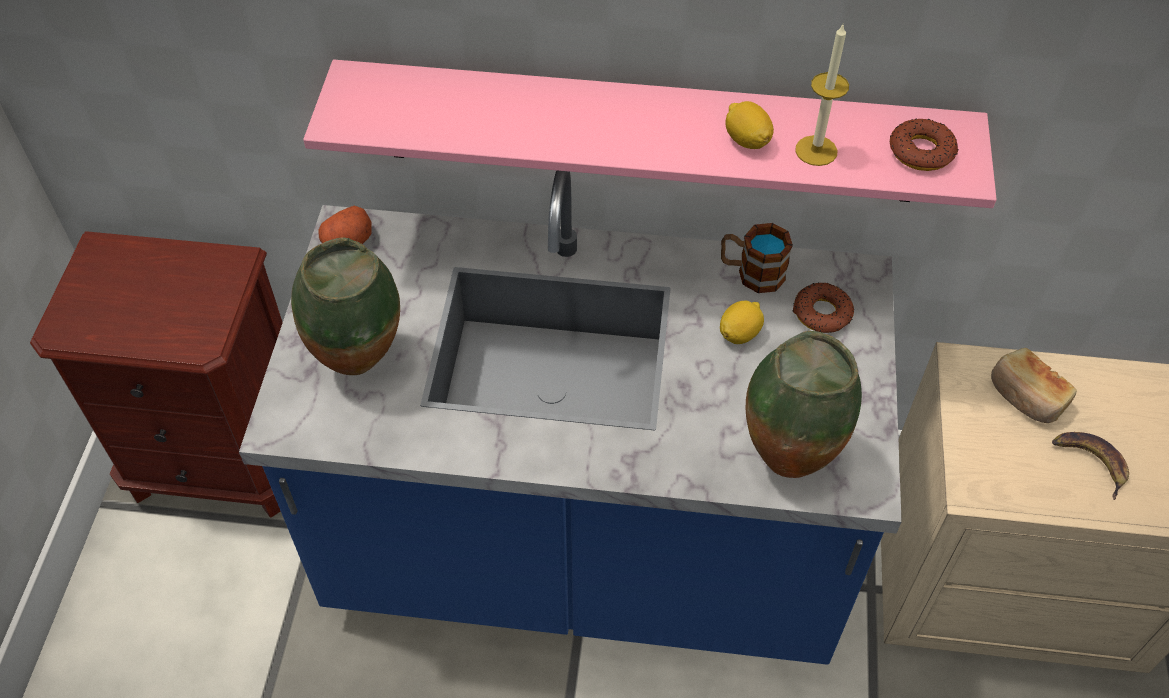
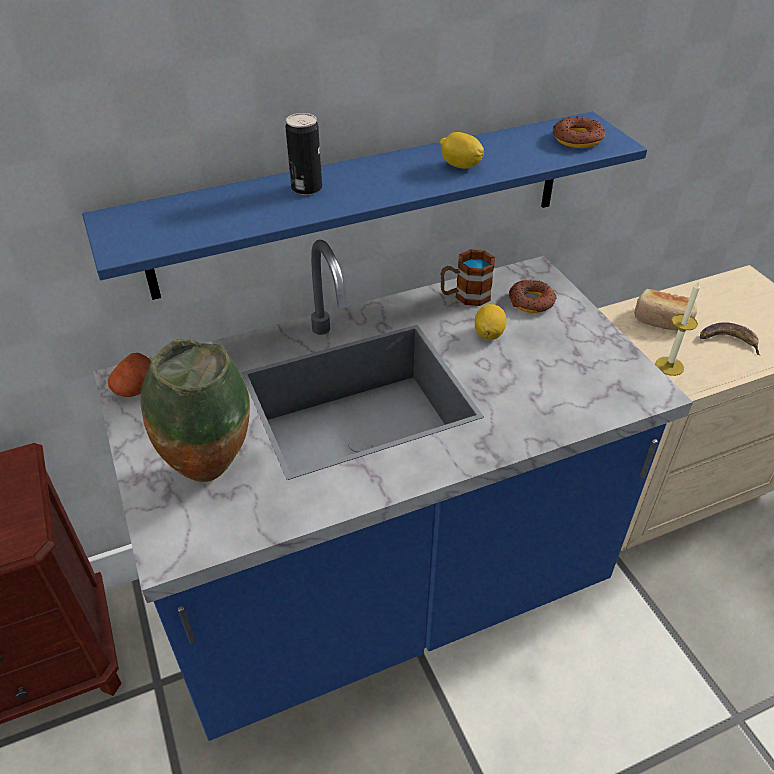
camera: 30 degrees left, 10 degrees down
(560, 109) = (306, 188): none -> can
(650, 132) = (364, 204): pink shelf -> blue shelf
(786, 459) = (588, 396): vase -> none
(816, 150) = (512, 158): candle -> candle (669, 366)

